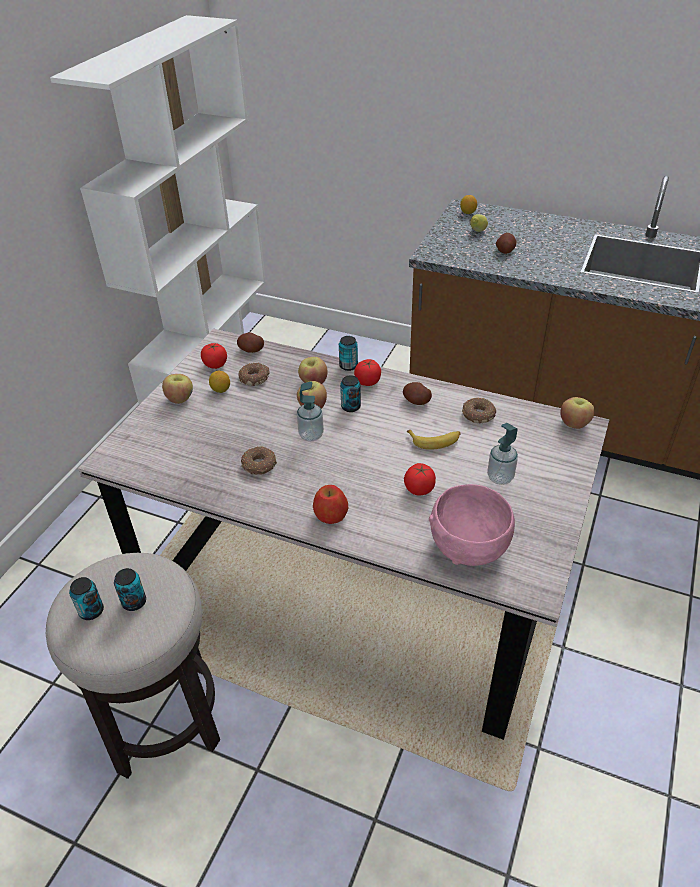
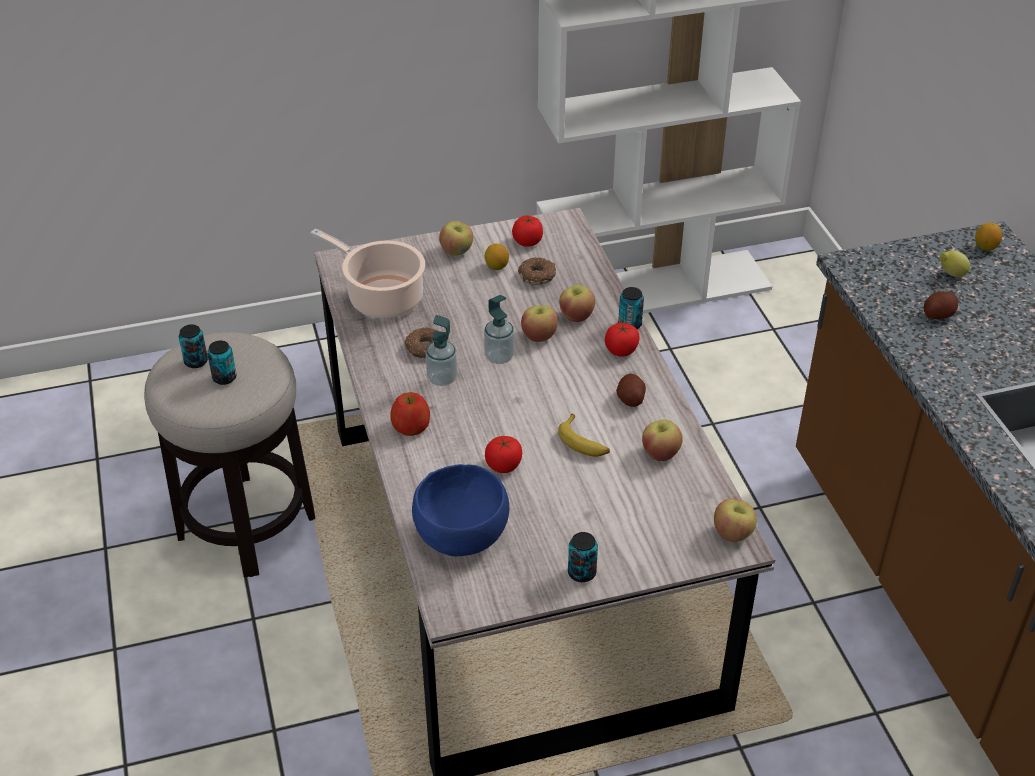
camera: 50 degrees right, 0 degrees up
(177, 459) = (381, 297): none -> cooking pot
(251, 350) = (576, 249): potato -> none
(351, 407) = (569, 360): can -> can (582, 573)
(468, 545) = (463, 534): pink bowl -> blue bowl
(477, 415) = (660, 453): donut -> apple
(500, 477) = (580, 514): soap dispenser -> soap dispenser (442, 378)

